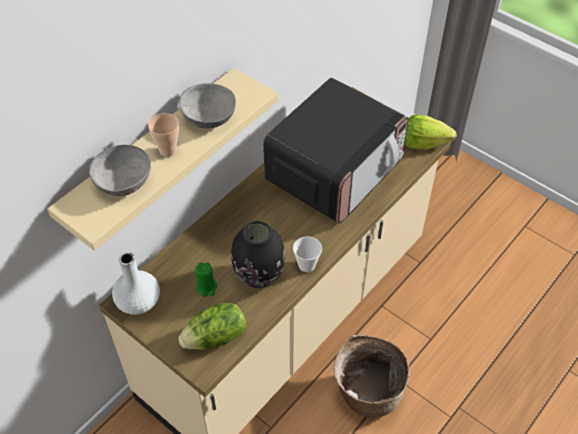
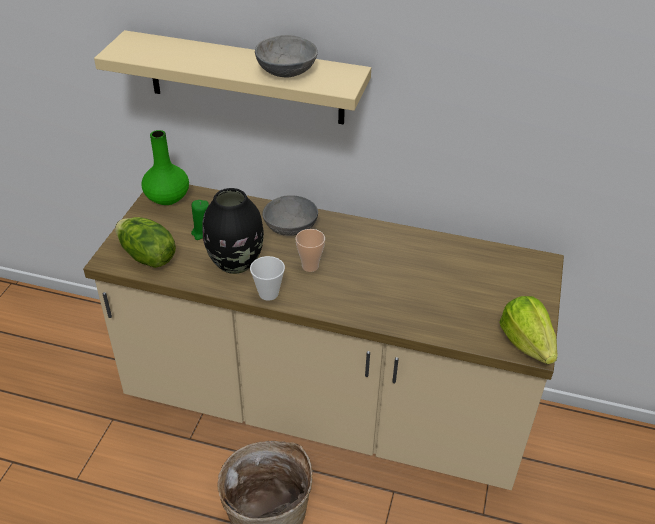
camera: 65 degrees right, 10 degrees down
(124, 181) = (174, 52): grey bowl -> grey bowl (291, 227)
(138, 301) = (167, 197): white vase -> green vase
(168, 150) = (226, 62): cup -> cup (310, 266)
(334, 171) = (416, 277): microwave -> none

